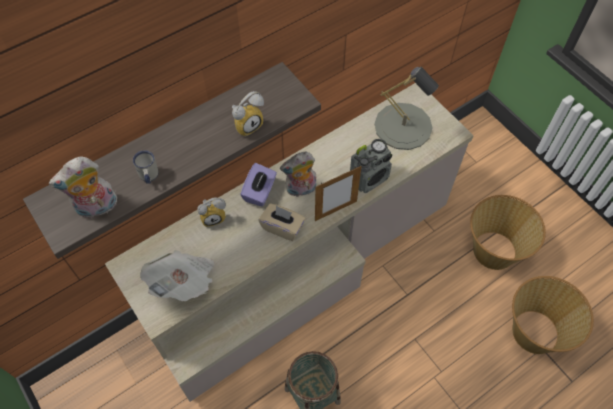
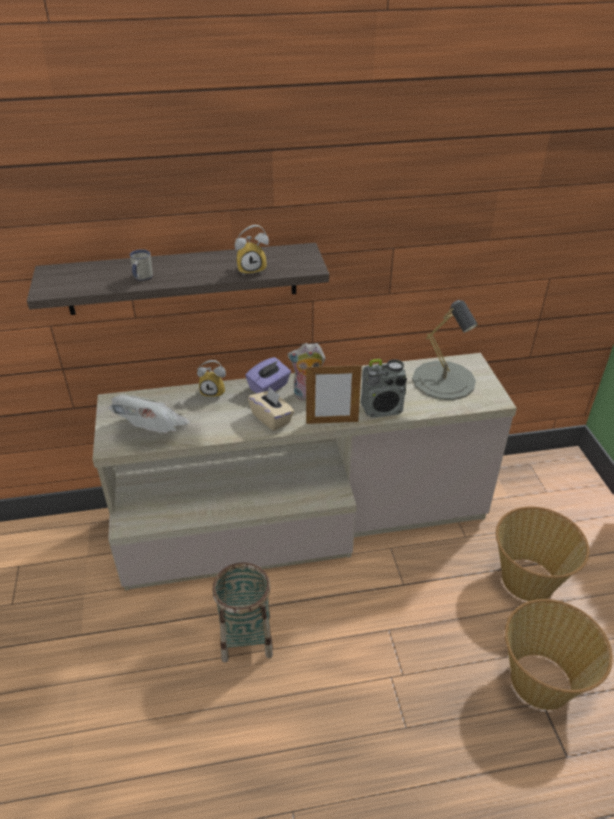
camera: 25 degrees right, 20 degrees down
(96, 208) = (84, 284): plush toy -> none

